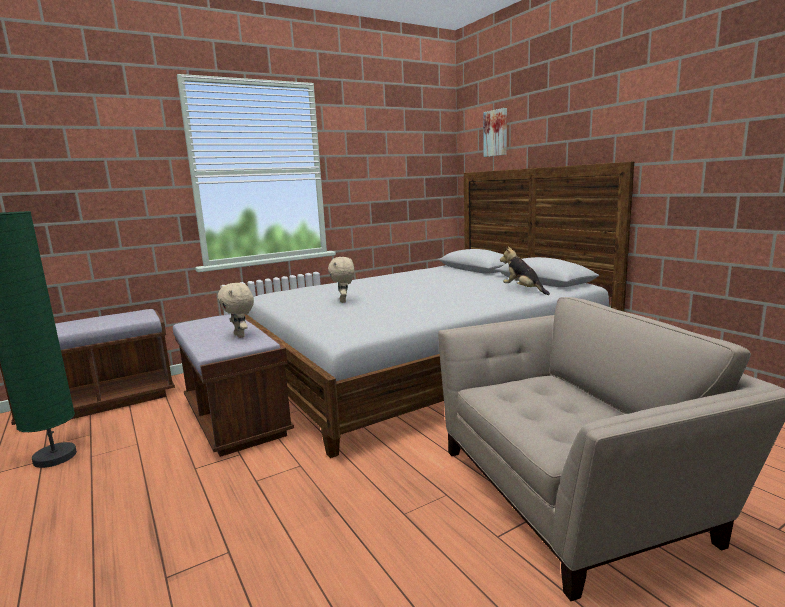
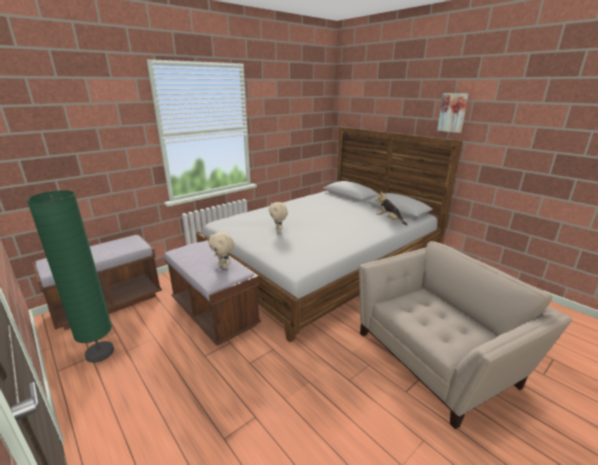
camera: 10 degrees left, 10 degrees up
(496, 133) = (365, 102): picture -> picture (453, 112)

